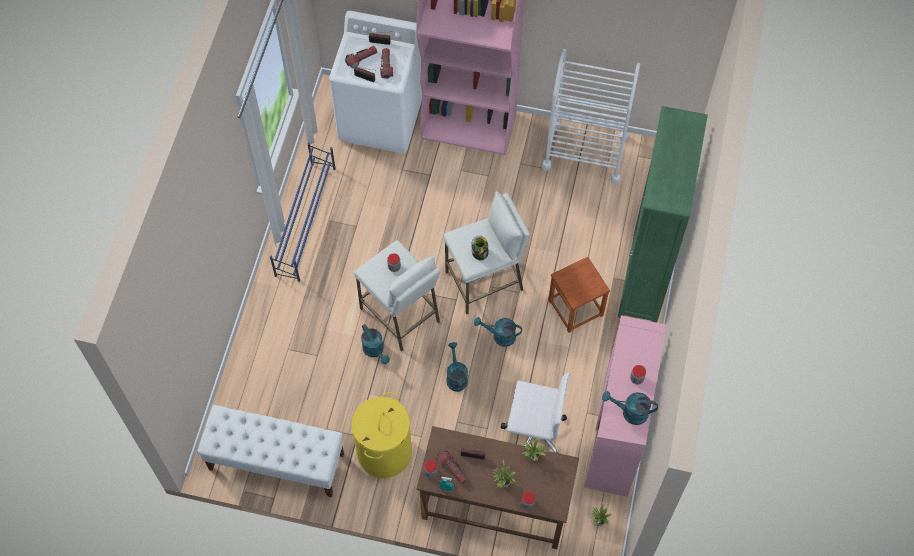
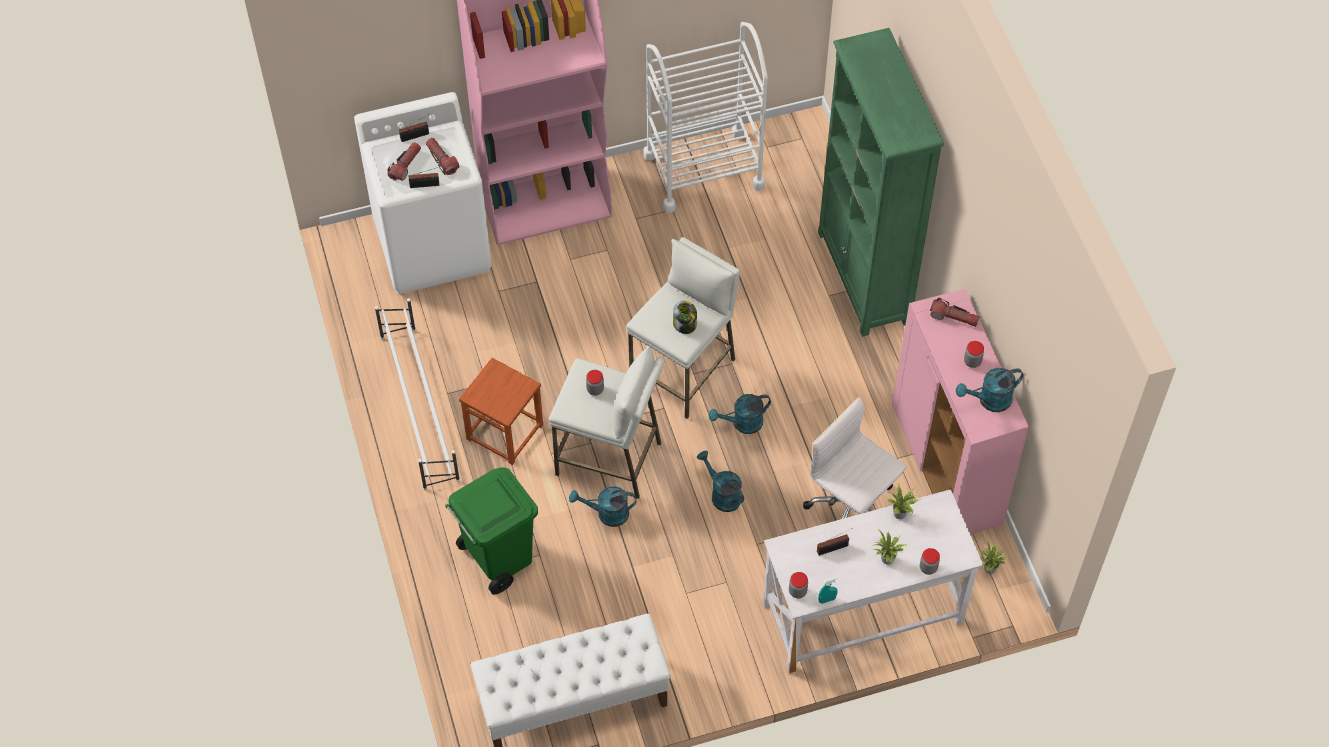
camera: 30 degrees left, 5 degrees down
(290, 344) = (498, 558): none -> green trash can
(306, 220) = (419, 406): blue shoe rack -> white shoe rack
(375, 351) = (607, 514): turquoise watering can -> turquoise watering can turned 150 degrees clockwise
(384, 452) = (695, 622): yellow laundry basket -> none
(452, 469) = (819, 575): flashlight -> flashlight (953, 317)
(495, 505) = (862, 613): brown desk -> white desk
(533, 432) = (852, 510): white office chair -> white office chair turned 120 degrees counterclockwise
(576, 308) = (808, 349): brown stool -> brown stool (505, 431)

